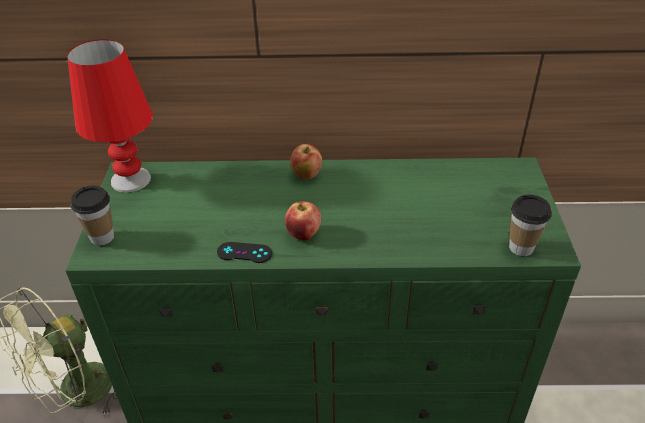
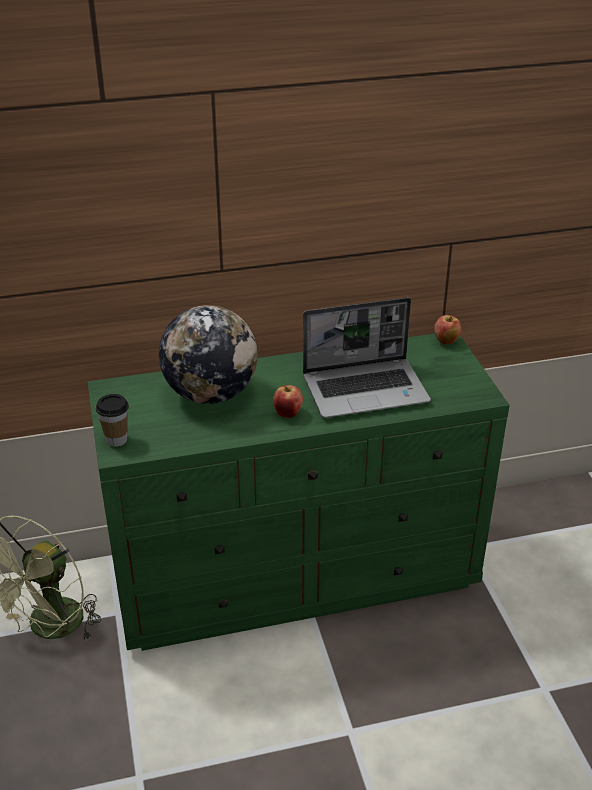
camera: 15 degrees left, 5 degrees down
(131, 179) = (115, 392): red table lamp -> none
(228, 196) = (210, 394): none -> globe
(244, 253) = (245, 433): black game controller -> none
(306, 175) = (270, 368): apple -> apple (446, 341)
(406, 217) = (366, 389): none -> laptop
(521, 247) = (462, 398): cup -> none

